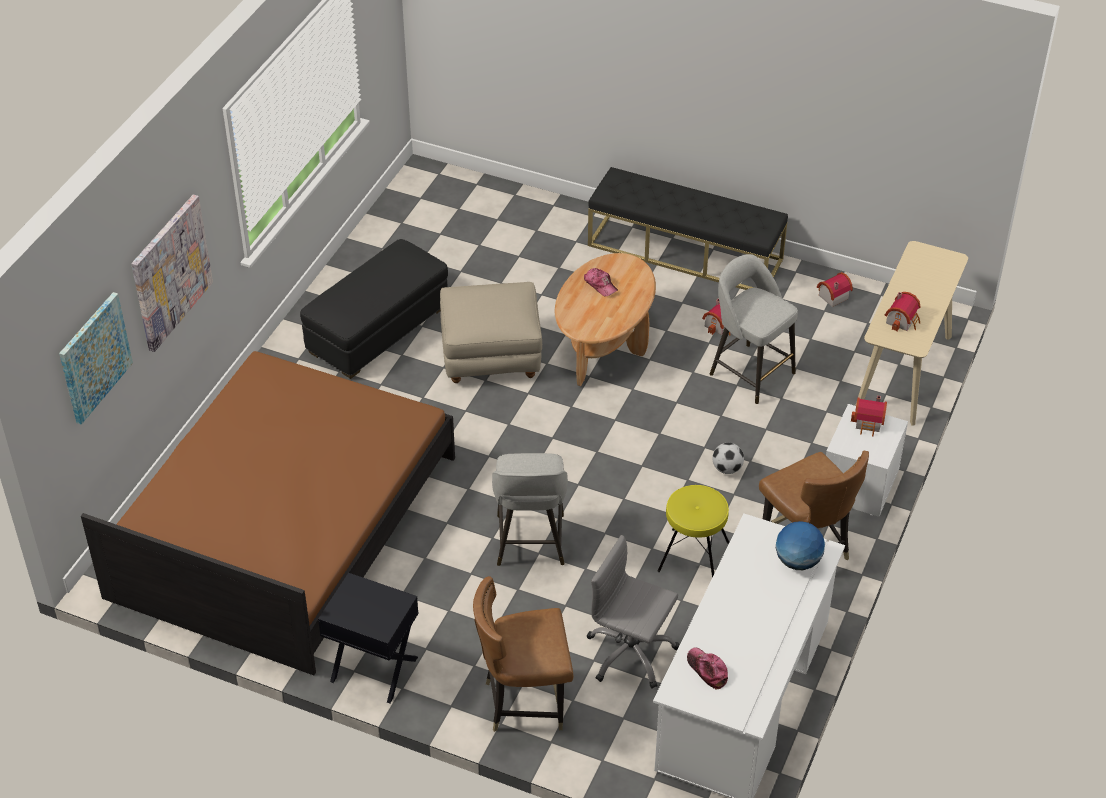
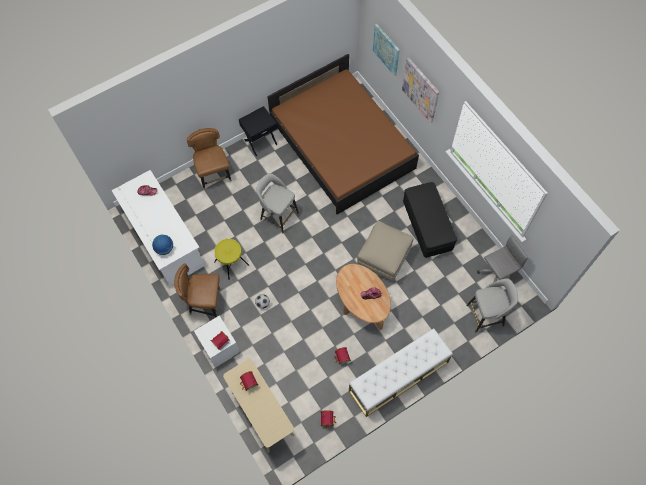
camera: 125 degrees right, 20 degrees up
(524, 702) = (214, 175): brown chair -> brown chair turned 45 degrees counterclockwise
(630, 653) = (207, 217): grey office chair -> grey office chair (497, 274)
(685, 252) = (398, 376): black bench -> white bench
(750, 372) = (306, 349): grey stool -> grey stool (486, 315)

